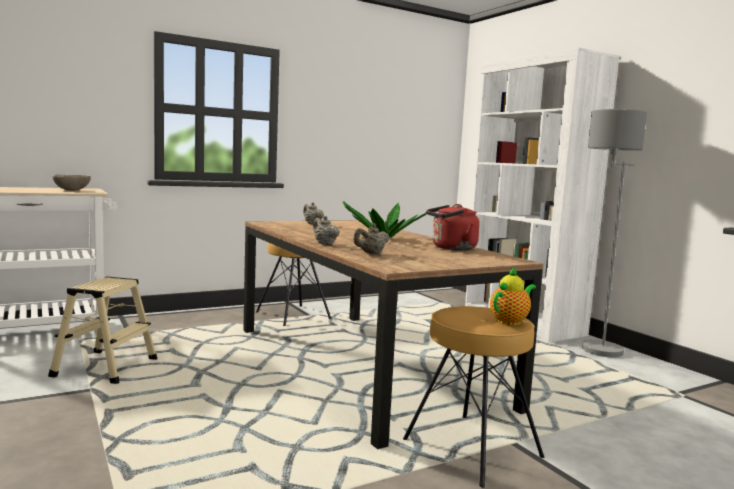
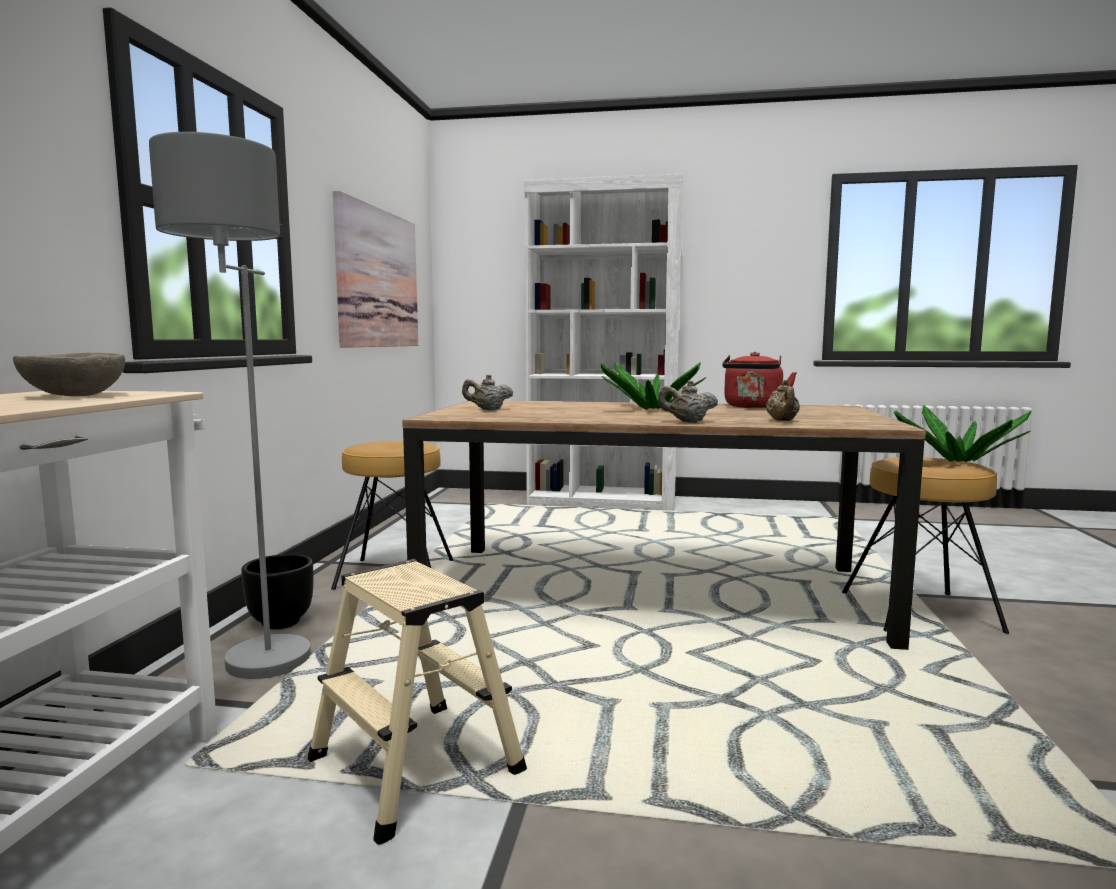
camera: 50 degrees left, 0 degrees up
(207, 316) = (280, 622): none -> black planter
(377, 138) = (378, 278): none -> picture
(510, 321) = (958, 461): teapot -> potted plant
(595, 352) = (720, 508): grey floor lamp -> grey floor lamp (256, 671)

